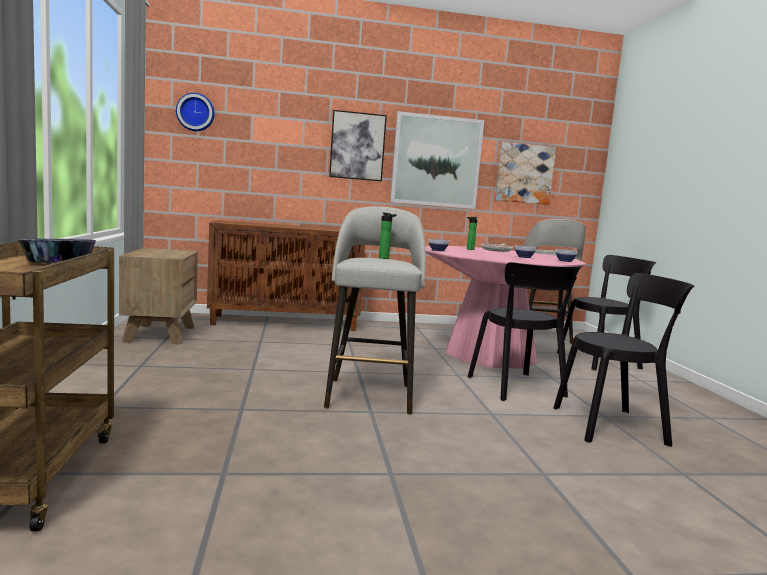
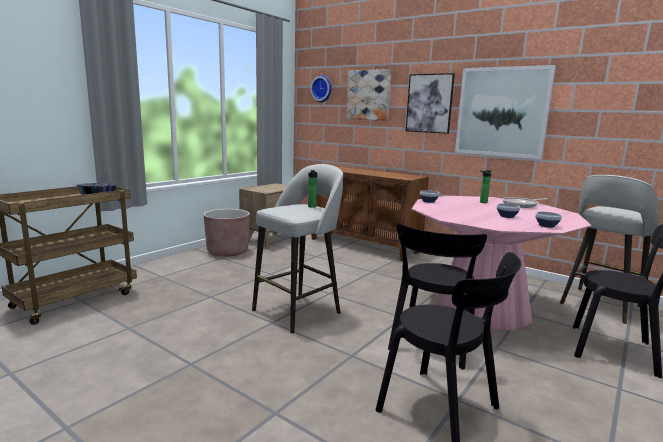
camera: 45 degrees right, 5 degrees up
(130, 357) = (227, 252): none -> brown planter
(524, 174) = (608, 120): picture -> picture (368, 95)

